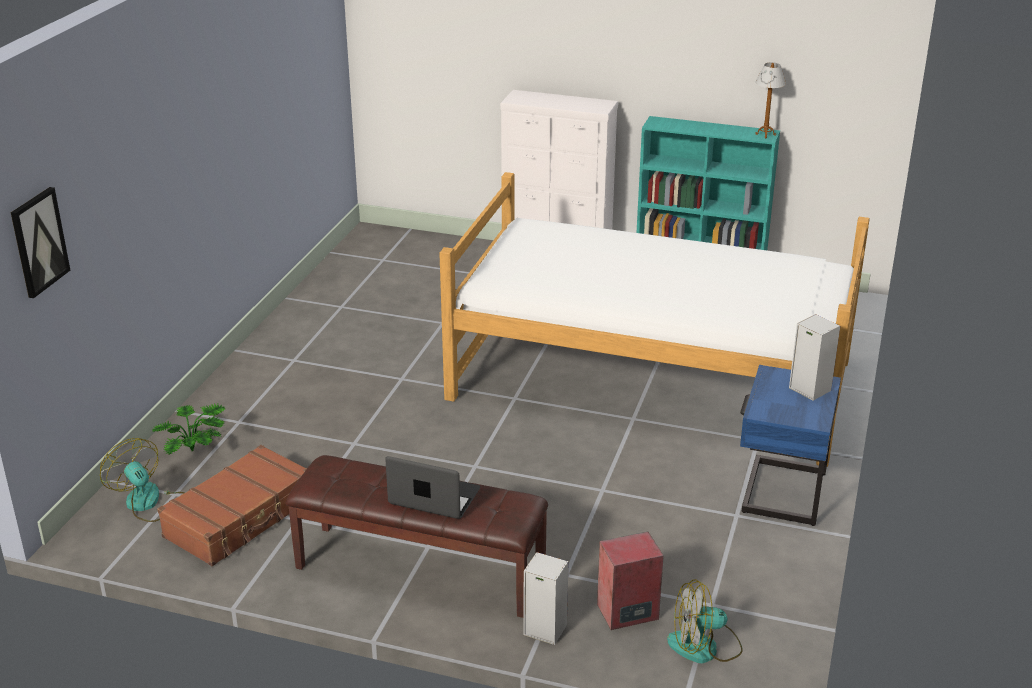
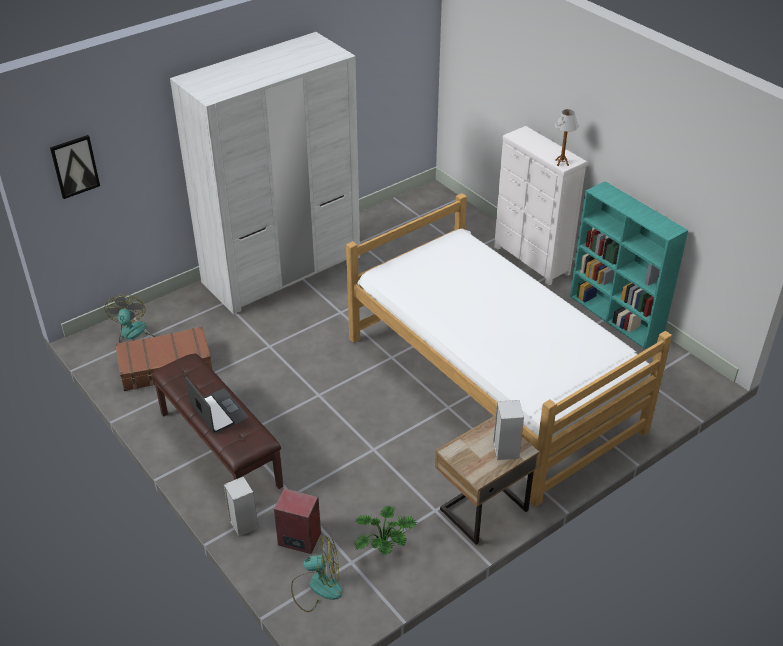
camera: 35 degrees right, 10 degrees up
(196, 452) = (185, 312): potted plant -> potted plant (384, 546)
(276, 364) = (282, 270): none -> white wardrobe
(704, 646) = (317, 587): fan -> fan turned 150 degrees clockwise
(765, 135) = (670, 230): table lamp -> table lamp (562, 163)
(780, 492) = (481, 509): blue nightstand -> beige nightstand

